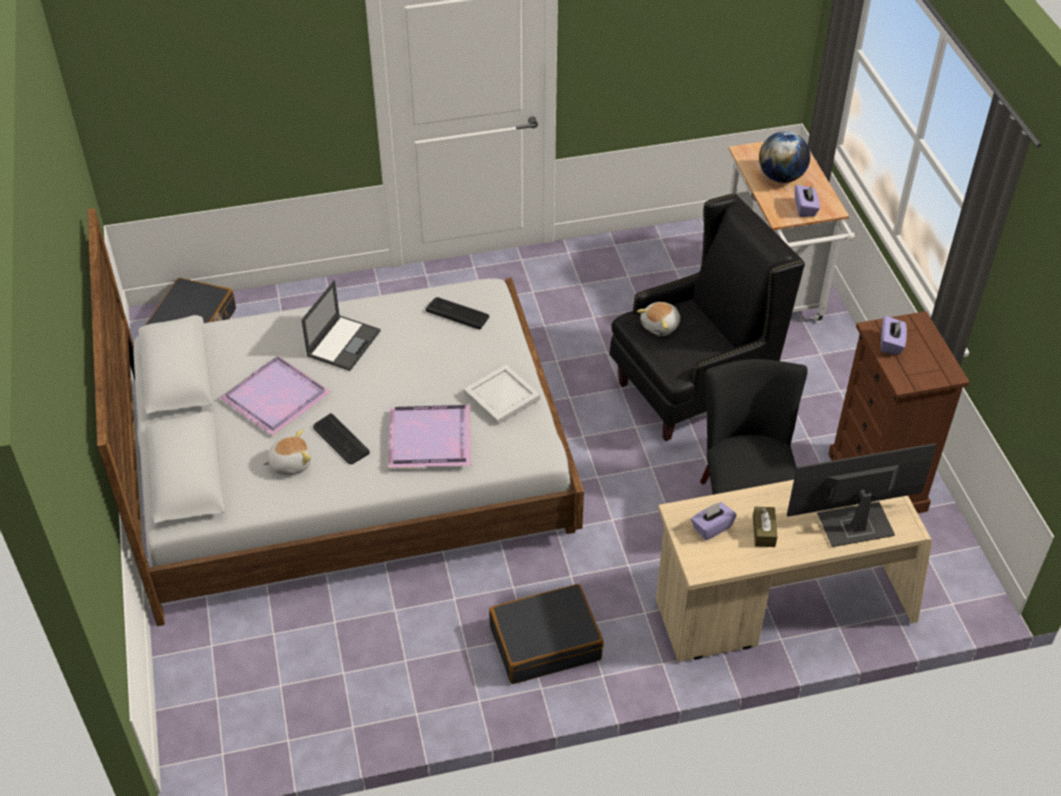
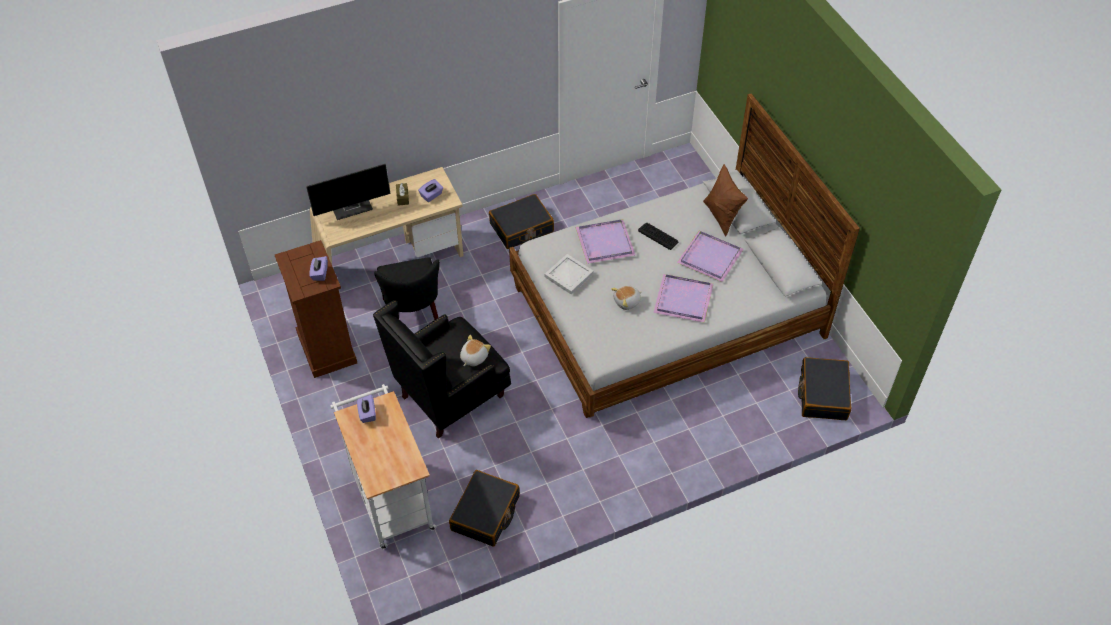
camera: 170 degrees right, 5 degrees up
(222, 459) = (722, 216): none -> brown pillow
(290, 463) = (682, 219): plush toy -> plush toy (627, 302)
(344, 342) = (684, 300): laptop -> purple tray
(457, 313) = (616, 333): keyboard -> none
(658, 265) = (485, 513): none -> black suitcase
(781, 177) = (385, 445): globe -> none

